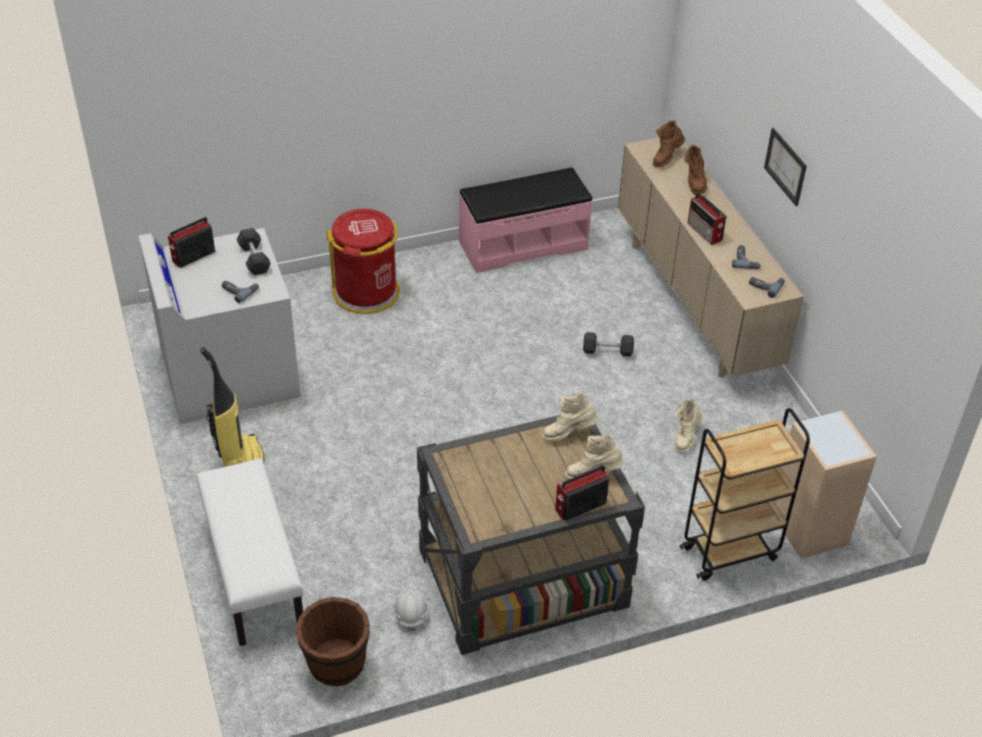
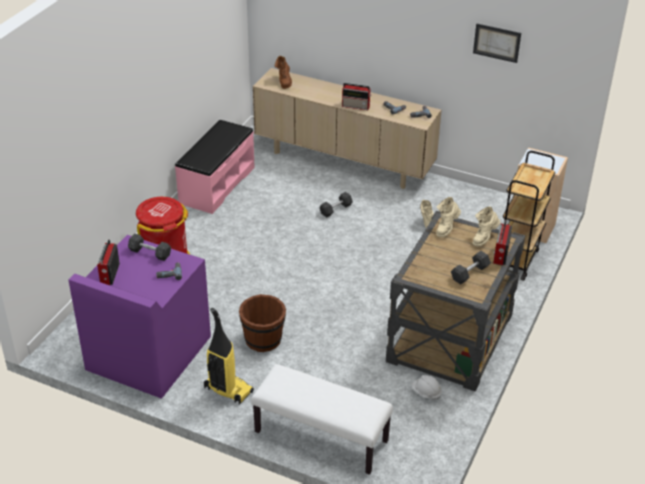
camera: 45 degrees left, 5 degrees down
(230, 372) = (148, 352): white washing machine -> purple washing machine
(336, 664) = (427, 442): brown bucket -> brown bucket (263, 340)
(512, 501) = (470, 273): none -> grey dumbbell
(694, 183) = (316, 86): brown boot -> none
(785, 166) = (398, 38): picture -> picture (497, 42)

